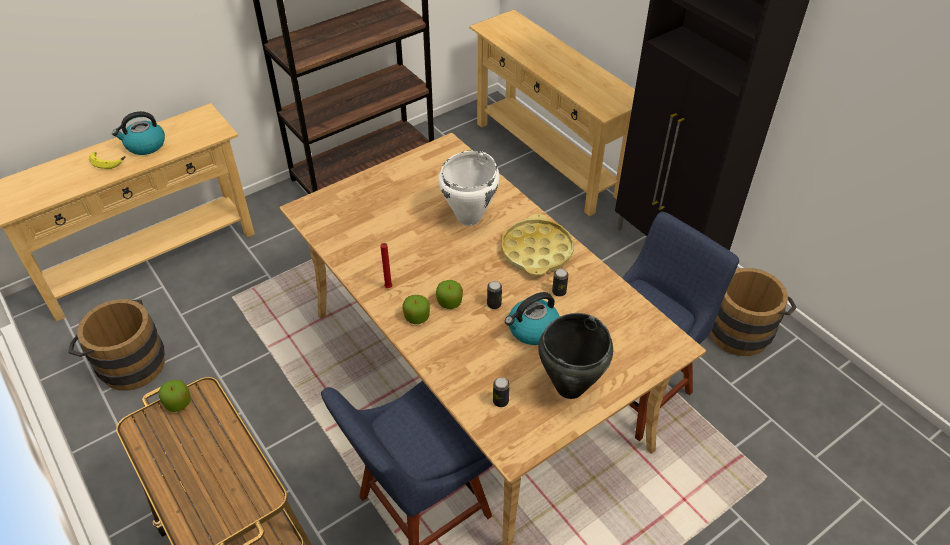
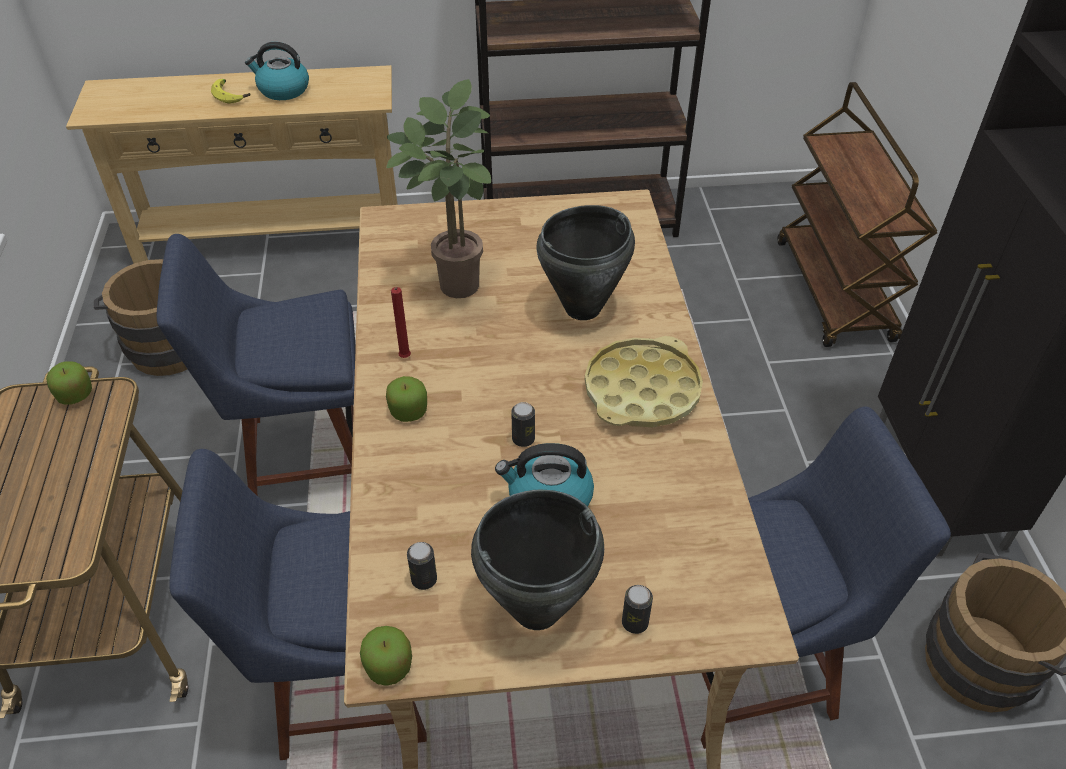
camera: 30 degrees right, 0 degrees up
(289, 394) = (301, 456): none -> blue chair
(381, 231) = (454, 281): none -> potted plant
(449, 302) = (466, 410): apple -> apple (389, 666)
(470, 217) = (583, 308): white cooking pot -> black cooking pot
(547, 158) = (834, 291): beige console table -> brown cart
(559, 292) = (629, 462): can -> can (635, 622)

